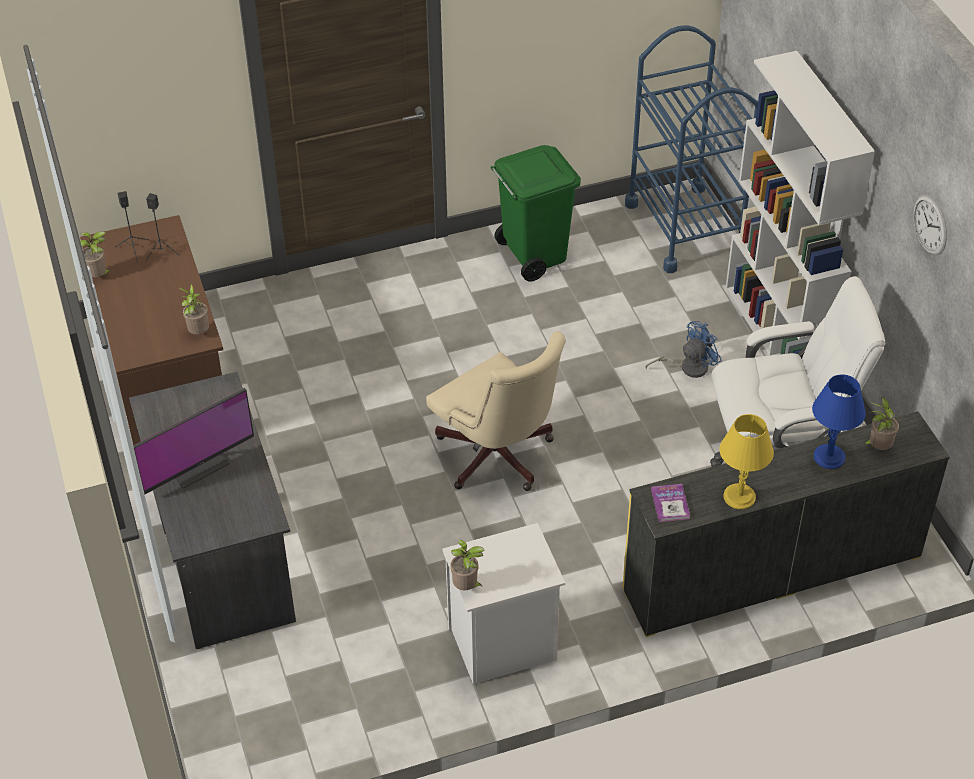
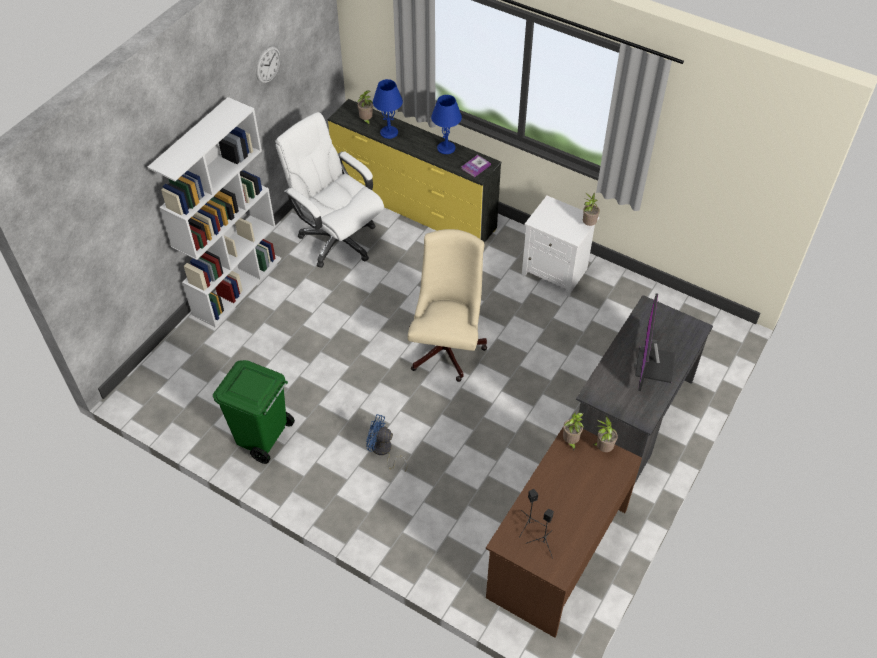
camera: 130 degrees left, 5 degrees up
(99, 276) = (586, 541): potted plant -> potted plant (603, 448)
(194, 462) = (653, 364): monitor -> monitor turned 90 degrees counterclockwise
(684, 228) = (171, 377): blue cart -> none
(688, 367) = (300, 308): blue fan -> blue fan (383, 451)
(739, 496) = (446, 148): yellow table lamp -> blue table lamp

